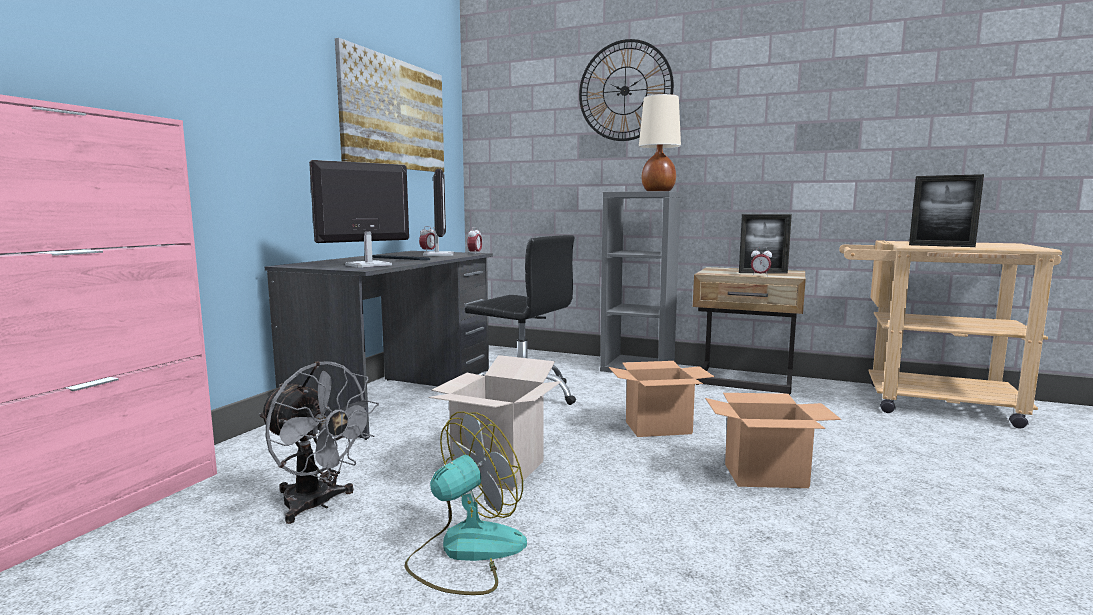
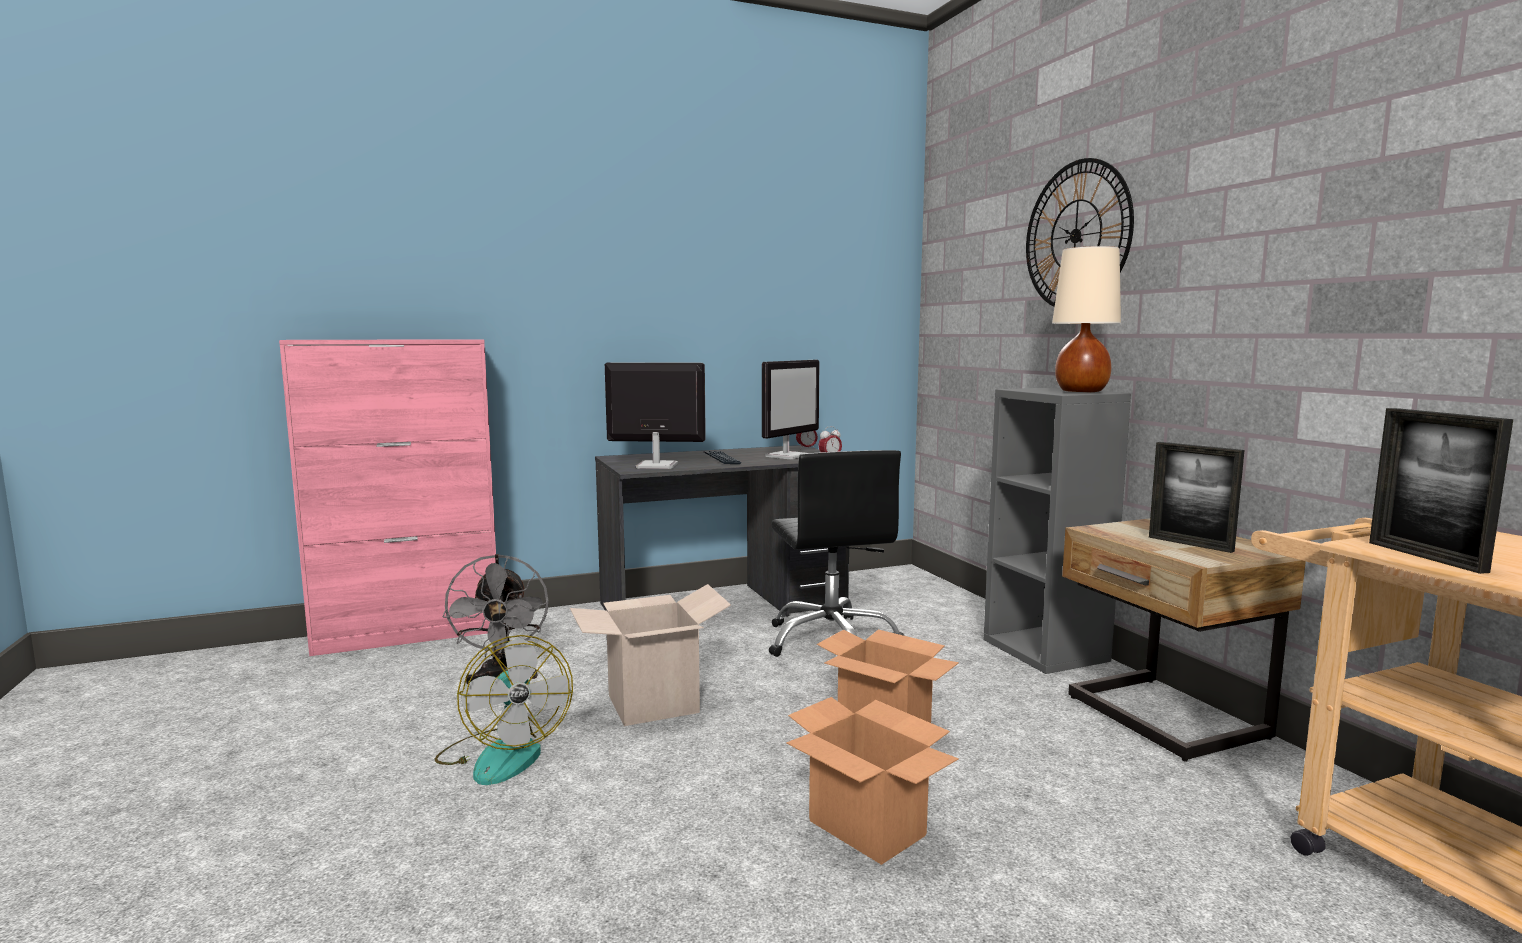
camera: 45 degrees right, 0 degrees up
(395, 114) = (790, 290): picture -> none
(466, 552) = (503, 754): fan -> fan turned 60 degrees clockwise
(760, 275) = (1154, 547): alarm clock -> none

